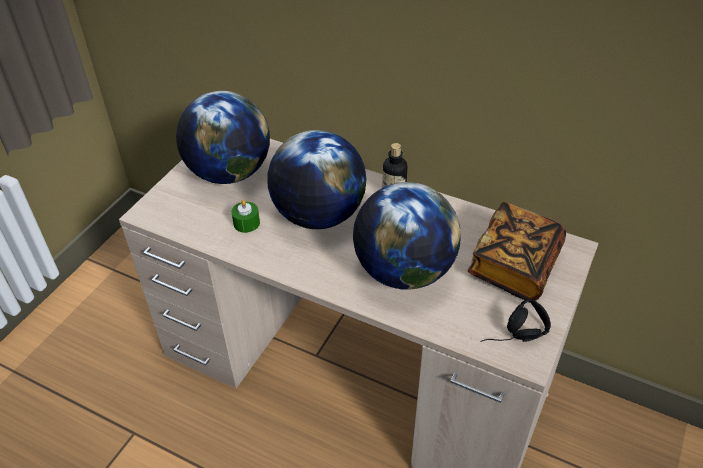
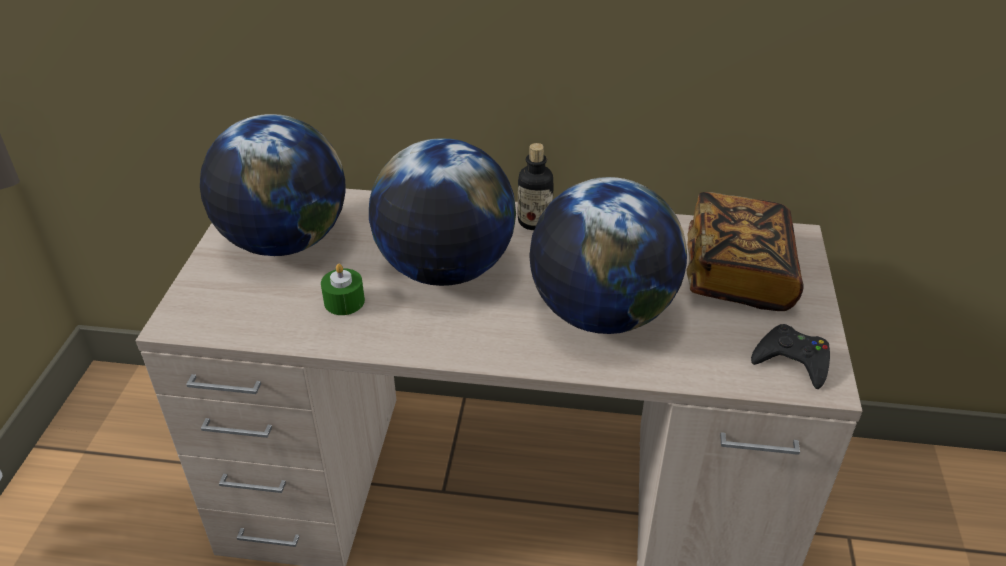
camera: 20 degrees left, 5 degrees down
(516, 338) = (792, 361): black headphones -> black game controller

